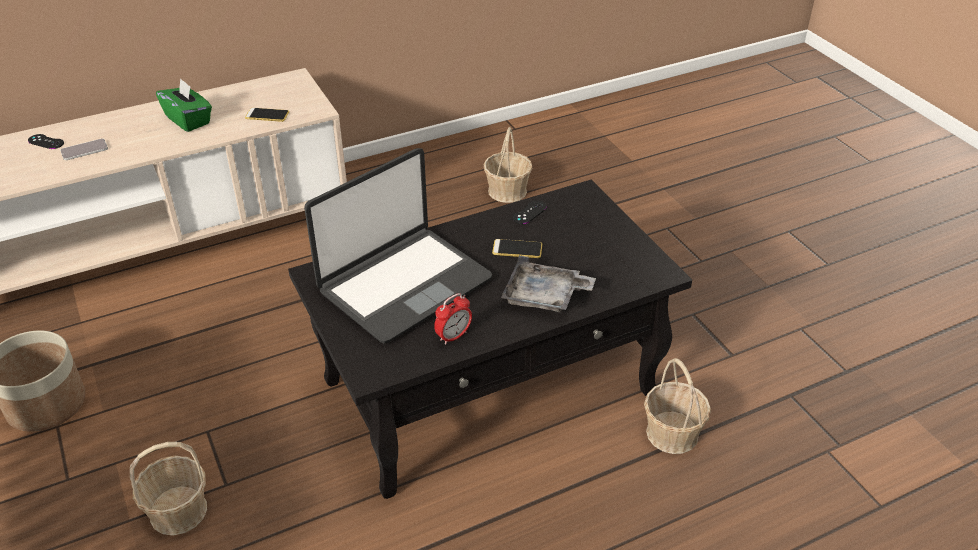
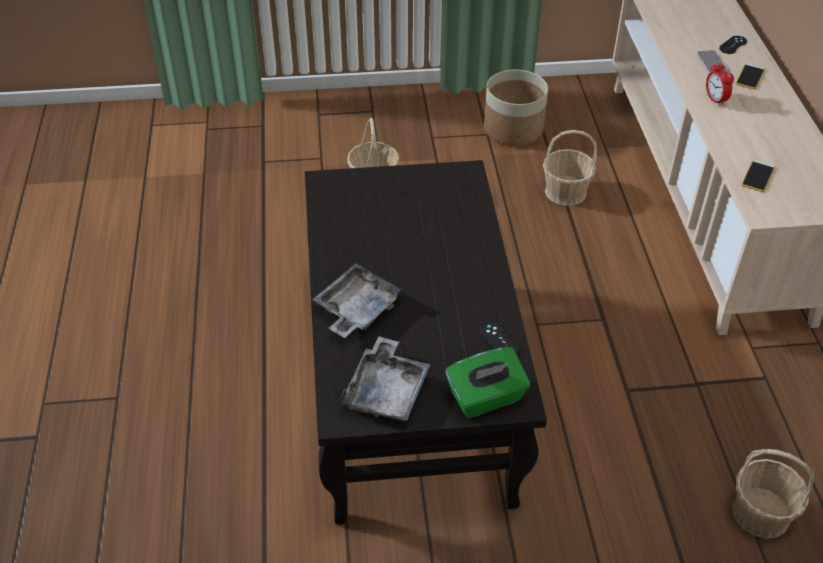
camera: 110 degrees right, 5 degrees up
(188, 120) = (758, 124): green tissue box -> green tissue box (486, 398)
(404, 284) = (424, 222): laptop -> none
(453, 336) = (339, 236): alarm clock -> alarm clock (715, 100)
(517, 249) = (439, 311): phone -> phone (750, 76)
(620, 256) = (387, 391): none -> grey tray
(672, 434) = (277, 515): basket -> basket (565, 191)

